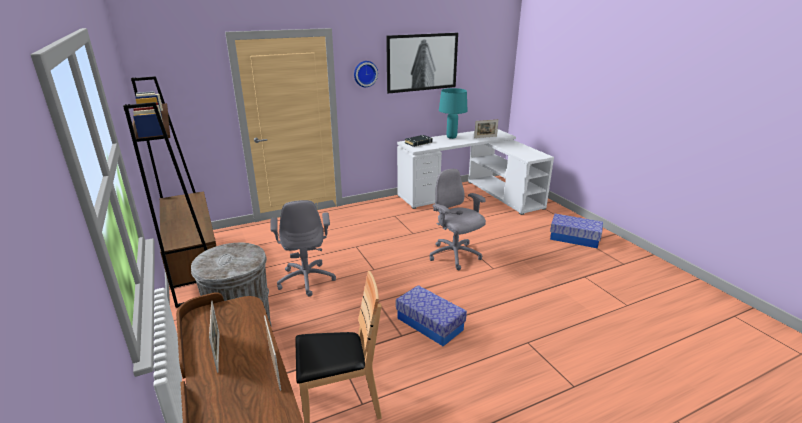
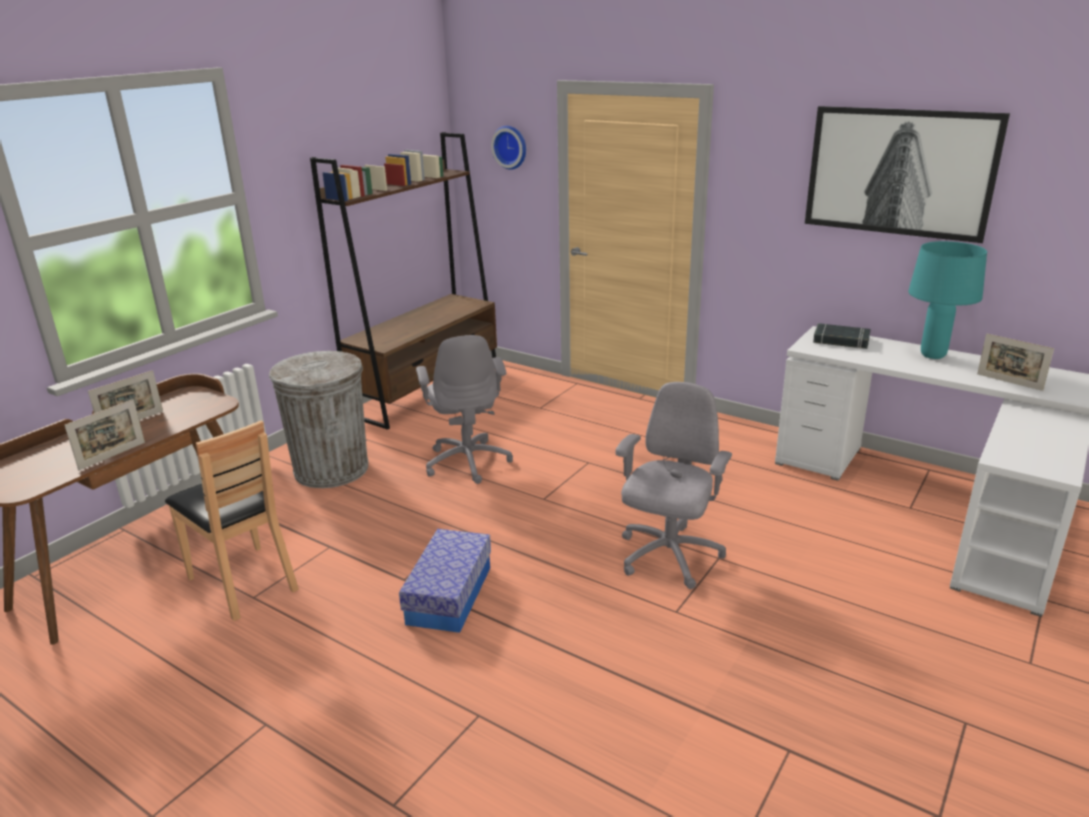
camera: 60 degrees right, 0 degrees up
(306, 279) = (468, 461): grey office chair -> grey office chair turned 60 degrees counterclockwise
(365, 73) = (765, 176): wall clock -> wall clock (511, 147)
(574, 238) = (955, 697): storage box -> none

